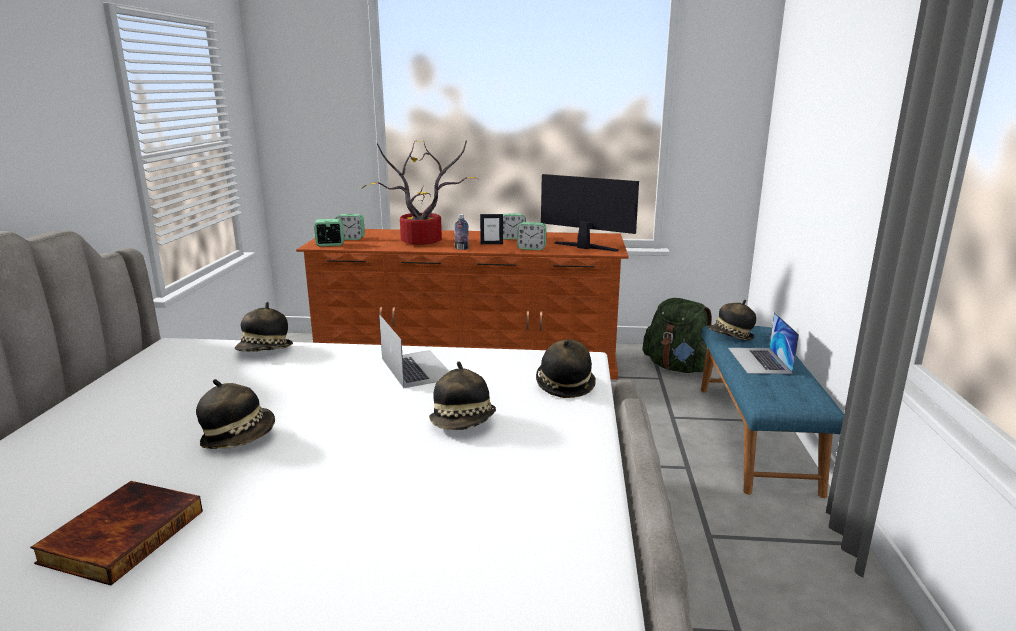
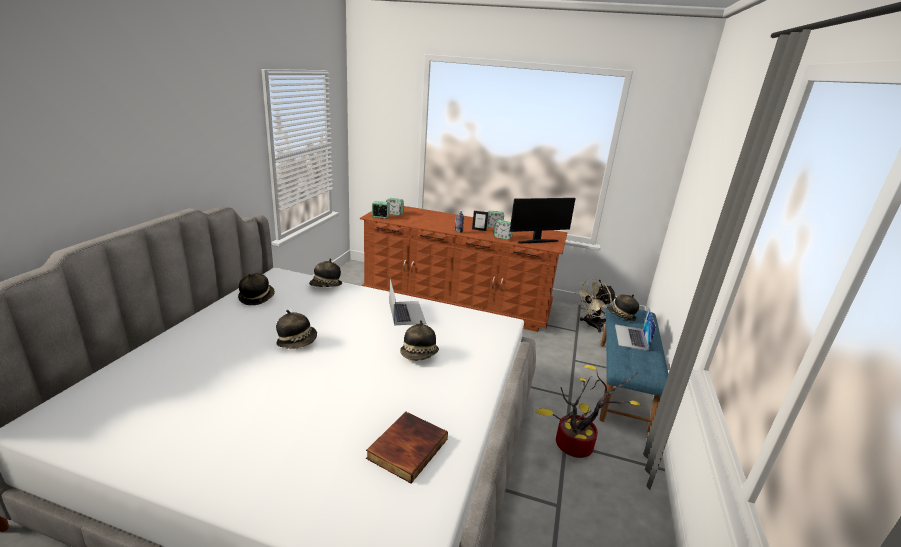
camera: 10 degrees right, 5 degrees up
(122, 535) = (227, 389): book -> book (406, 447)
(420, 242) = (435, 222): potted plant -> potted plant (573, 447)
(564, 385) = (488, 339): hat -> hat (257, 298)
(584, 247) = (537, 241): monitor -> monitor turned 120 degrees clockwise
(677, 367) = (591, 325): green backpack -> beige fan

